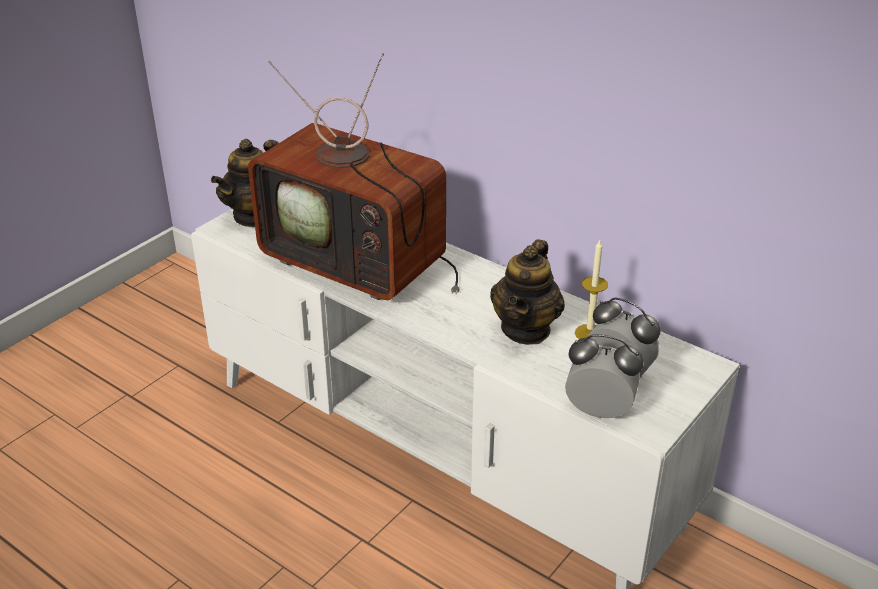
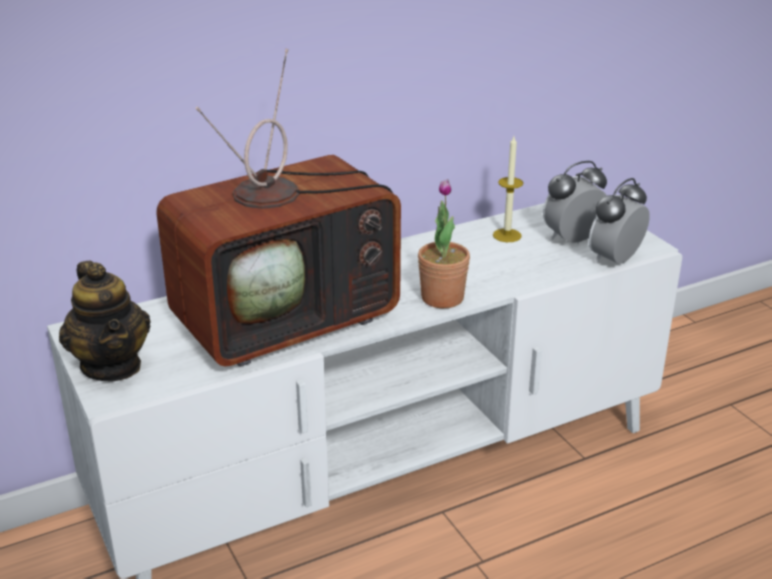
camera: 65 degrees left, 5 degrees down
(444, 325) = (442, 298): none -> potted plant
(526, 329) = (479, 260): teapot -> none

